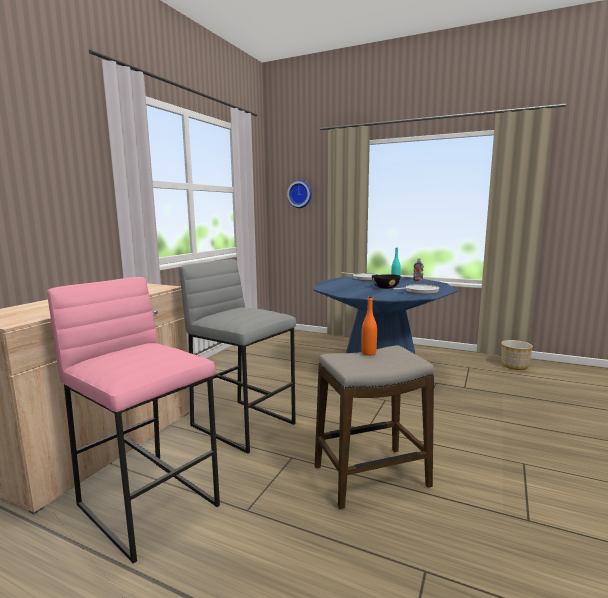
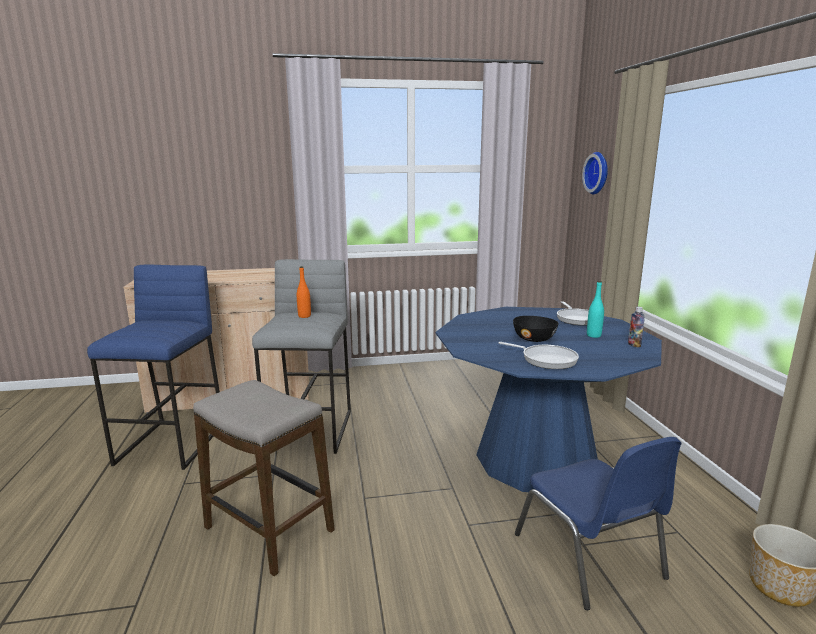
camera: 55 degrees right, 5 degrees up
(149, 504) = (173, 443): pink stool -> blue stool
(368, 353) = (275, 397): orange bottle -> orange bottle (304, 316)
(475, 389) = (590, 557): none -> blue chair

